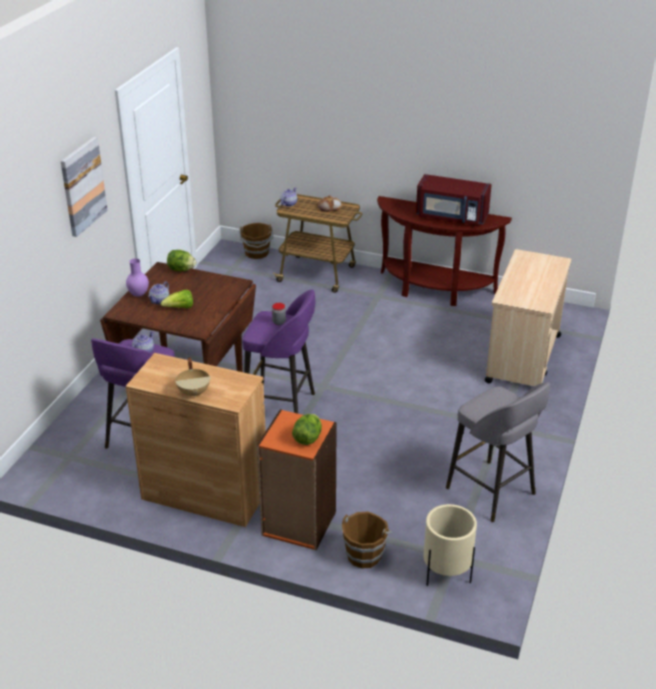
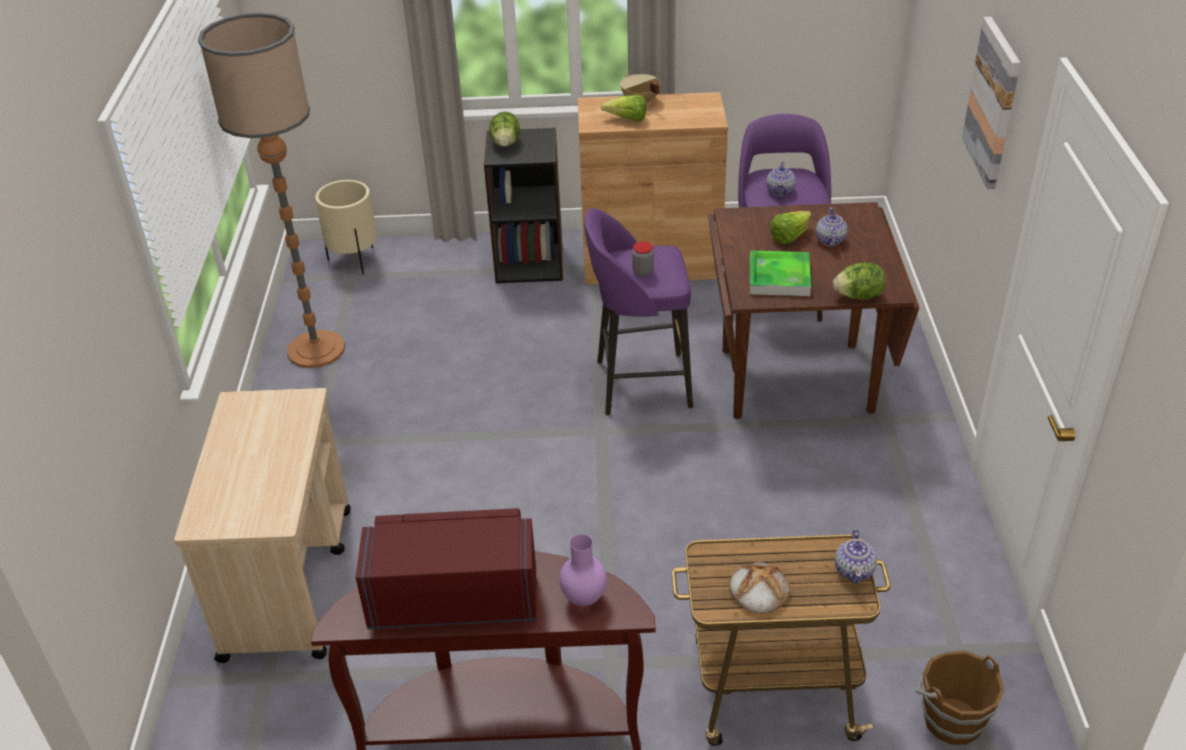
camera: 160 degrees right, 5 degrees up
(139, 295) = (869, 241): purple vase -> purple vase (583, 598)
(211, 288) = (779, 277): none -> tray
(218, 378) = (627, 119): none -> lettuce
(298, 524) = (529, 262): orange bookcase -> black bookcase
(364, 554) = (445, 255): brown bucket -> none
(492, 492) = (316, 349): grey stool -> floor lamp

